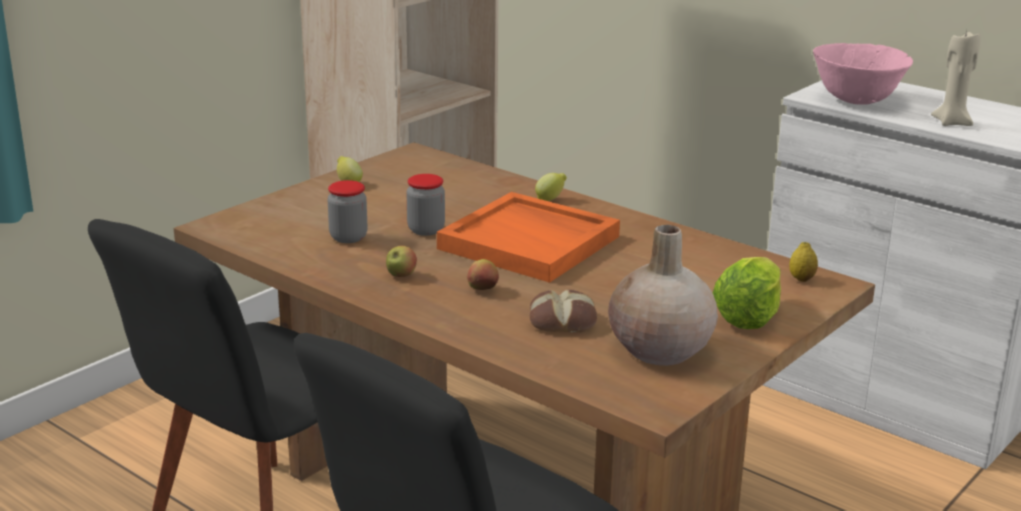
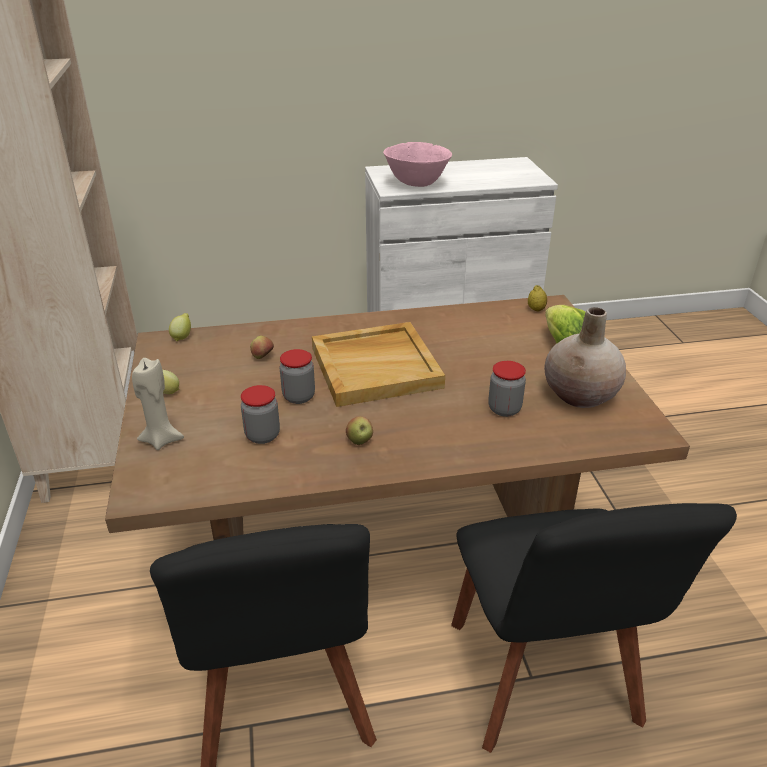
camera: 50 degrees left, 10 degrees up
(482, 290) = (425, 418): apple -> apple (262, 357)
(531, 242) = (376, 367): orange tray -> beige tray
(550, 199) = (321, 329): lemon -> lemon (182, 337)
(562, 320) = (504, 409): bread -> jar
(952, 123) = (484, 180): beige candle -> beige candle (161, 440)

